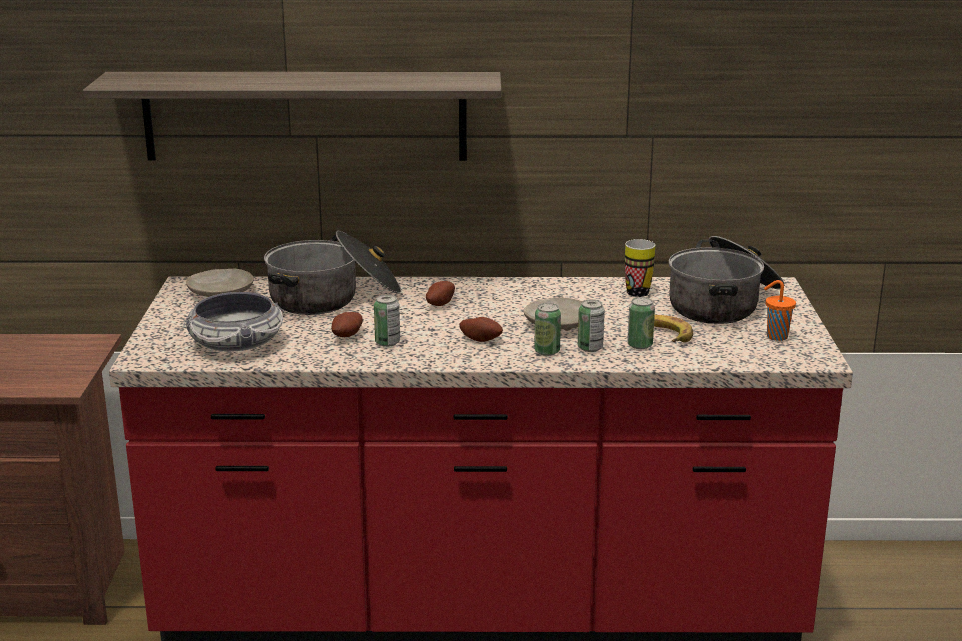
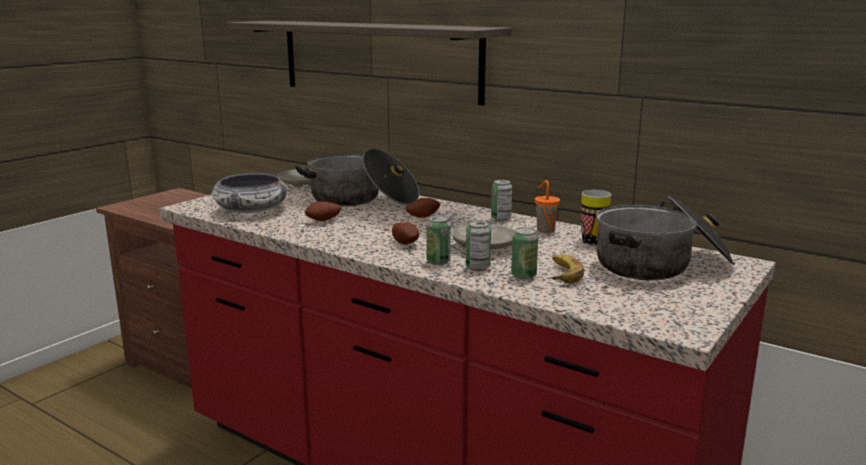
camera: 35 degrees right, 5 degrees down
(387, 342) = (339, 230): can -> can (501, 218)
(775, 336) = (669, 301): orange cup -> orange cup (545, 230)

